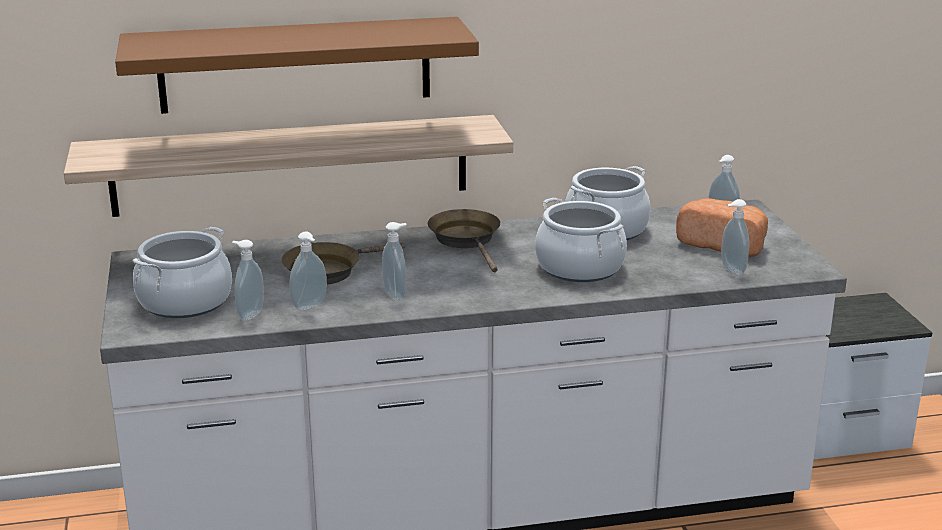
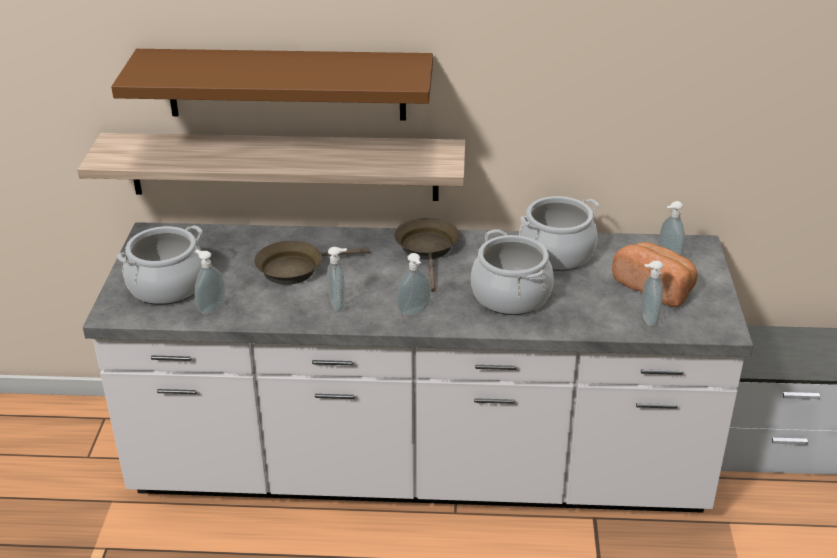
camera: 15 degrees right, 10 degrees up
(310, 306) = (263, 307): soap dispenser -> soap dispenser (415, 313)

